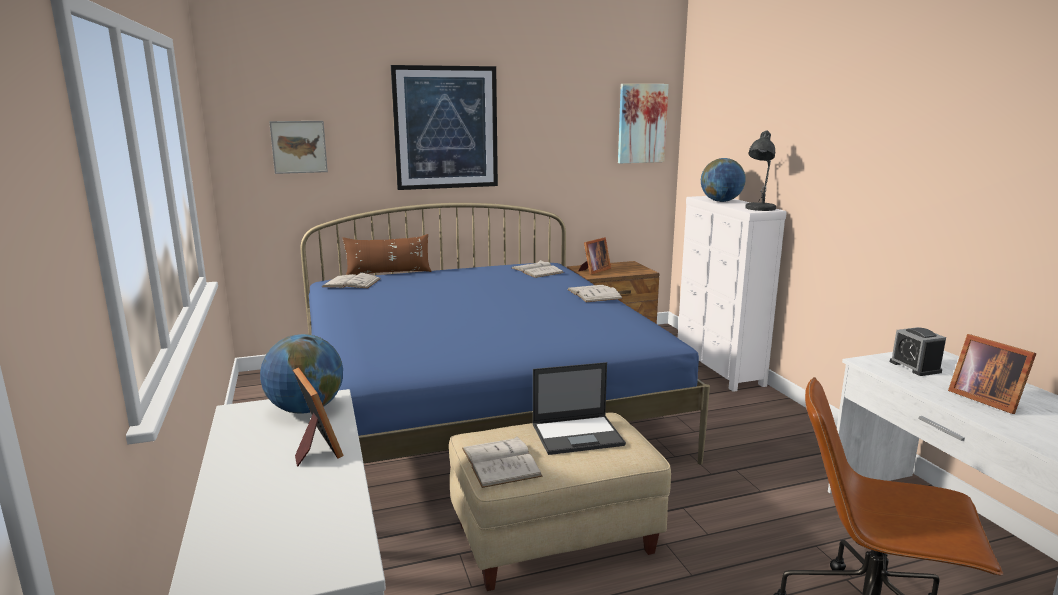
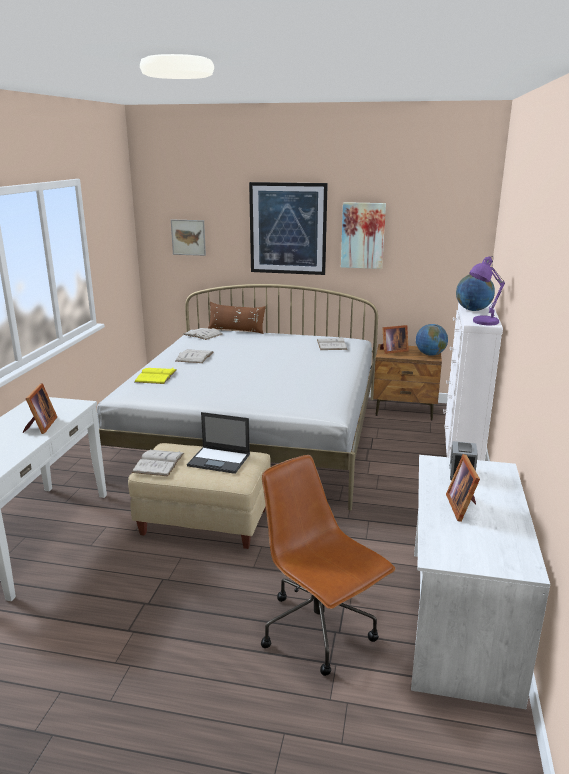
camera: 30 degrees right, 5 degrees up
(306, 409) = (63, 407): globe -> globe (430, 354)
(371, 341) = (156, 376): none -> yellow book
(478, 407) = (254, 435): blue bed -> white bed
(594, 294) = (338, 370): white book -> white book (194, 356)
(641, 123) = (455, 232): picture -> picture (363, 235)
(759, 209) = (482, 322): grey table lamp -> purple table lamp

